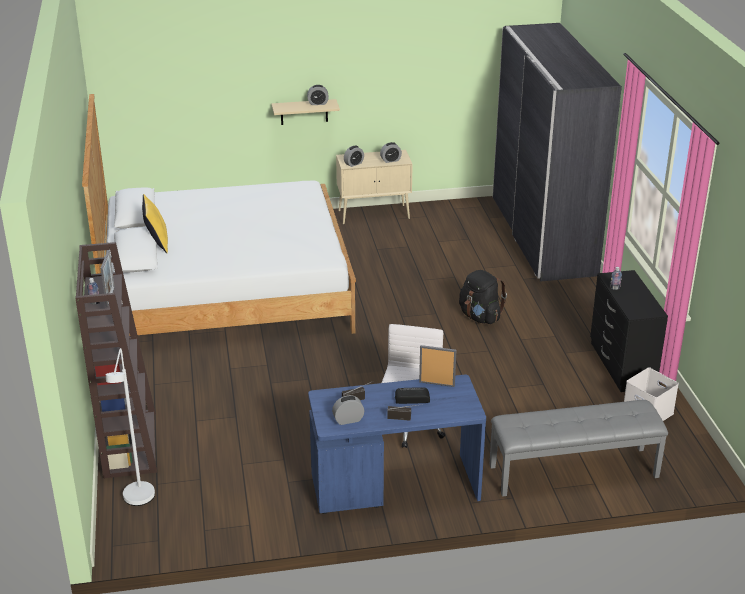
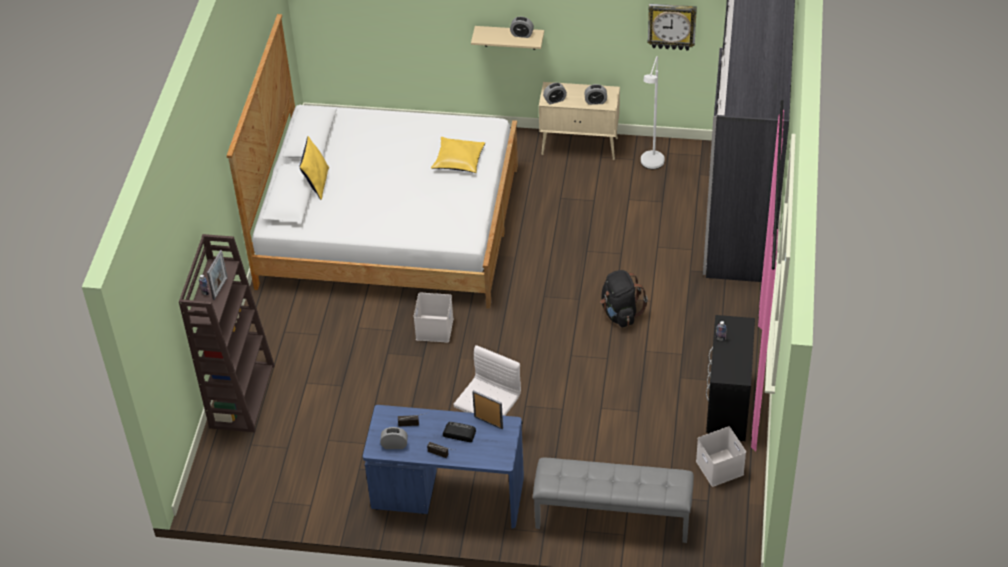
camera: 20 degrees right, 15 degrees up
(138, 501) = (229, 459): white floor lamp -> white floor lamp (651, 166)
(289, 210) = (458, 160): none -> yellow pillow
(308, 356) = (434, 328): none -> white storage box
(450, 78) = (672, 26): none -> wall clock

